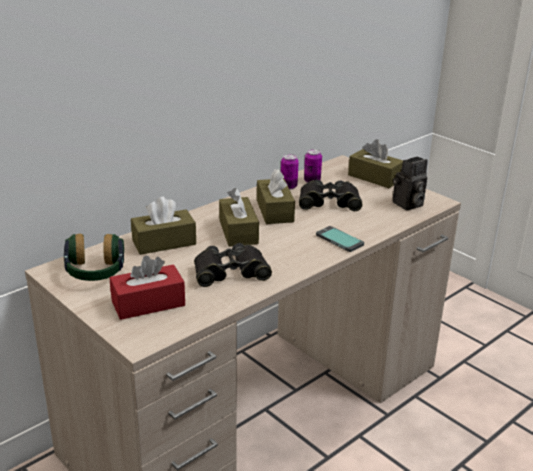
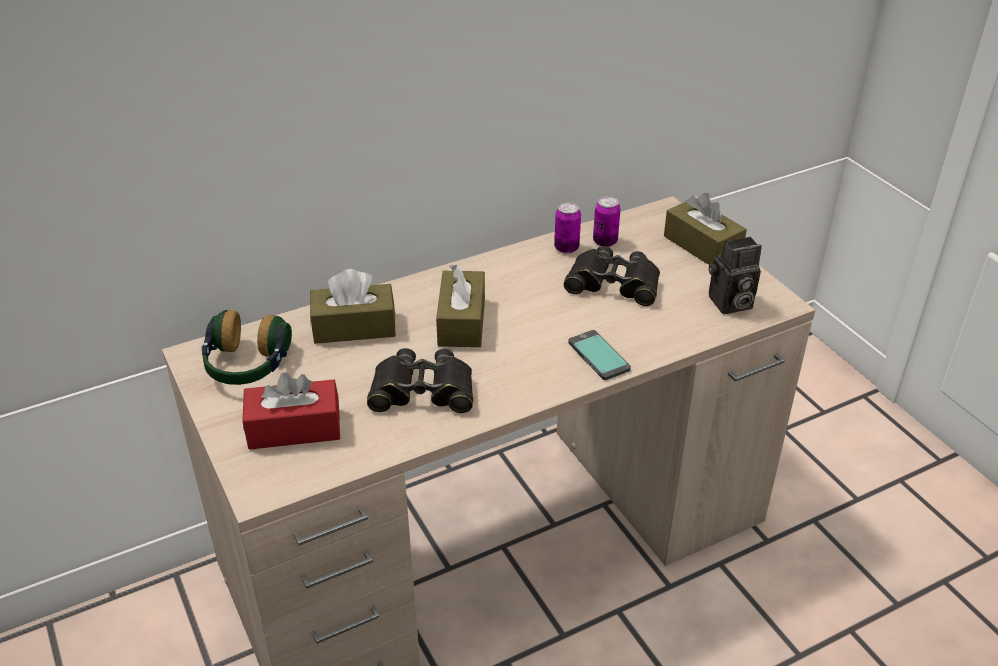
camera: 15 degrees right, 10 degrees up
(274, 211) = (528, 291): brown tissue box -> none

